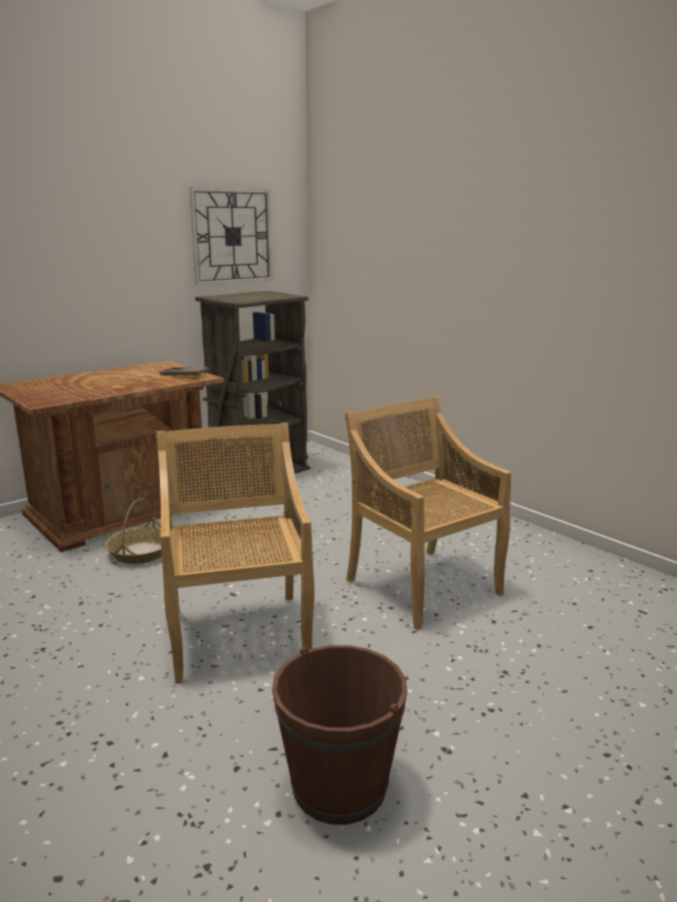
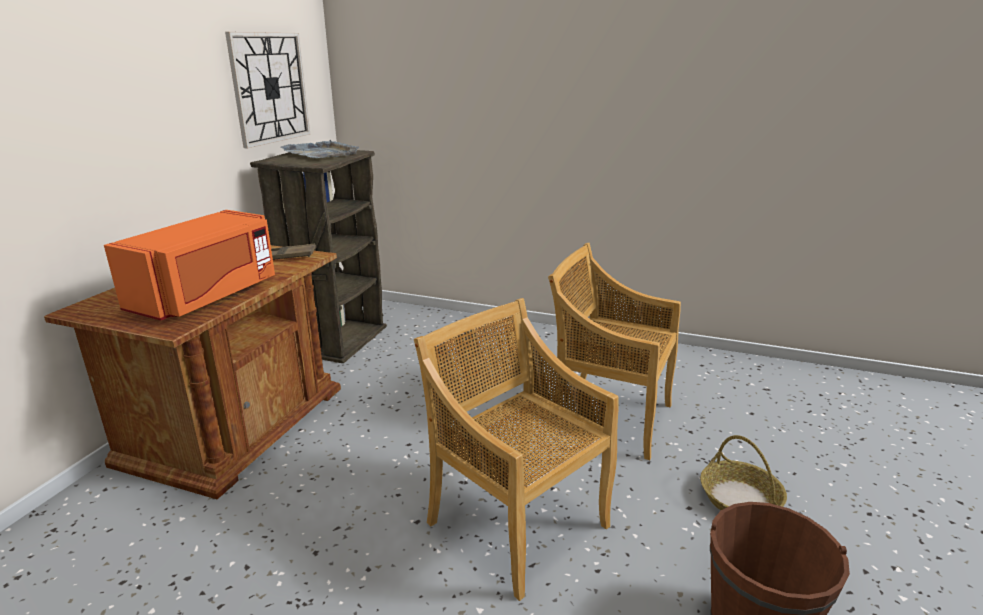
camera: 30 degrees left, 5 degrees up
(92, 389) = (207, 296): none -> orange microwave
(140, 552) = (315, 468): basket -> basket (739, 498)
(261, 295) = (322, 153): none -> grey tray

